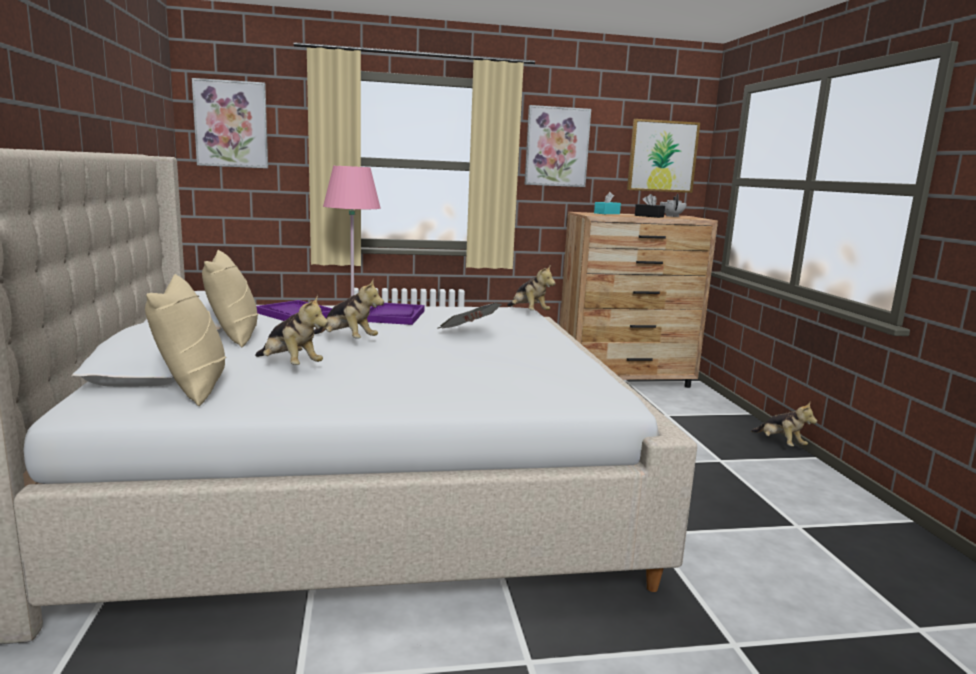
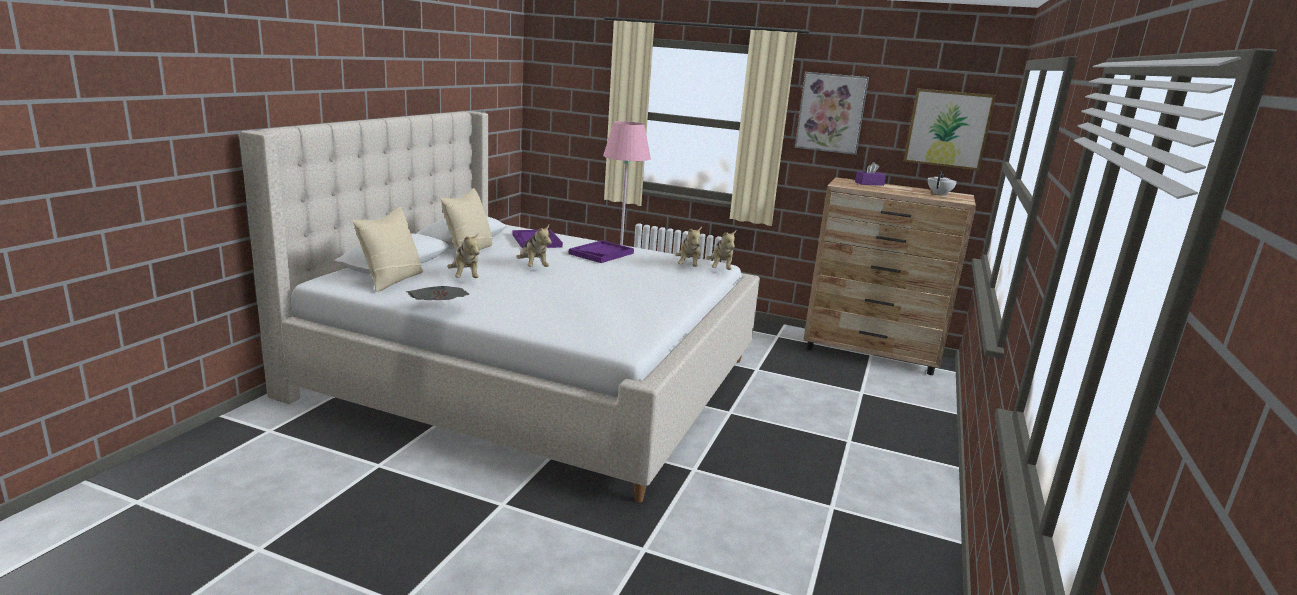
camera: 30 degrees right, 5 degrees up
(231, 124) = (560, 81): picture -> none
(468, 333) = (629, 277): newspaper -> newspaper (438, 309)
(607, 213) = (869, 184): turquoise tissue box -> purple tissue box
(649, 216) = (905, 192): black tissue box -> none
(780, 444) = (939, 446): plush toy -> plush toy (688, 266)

